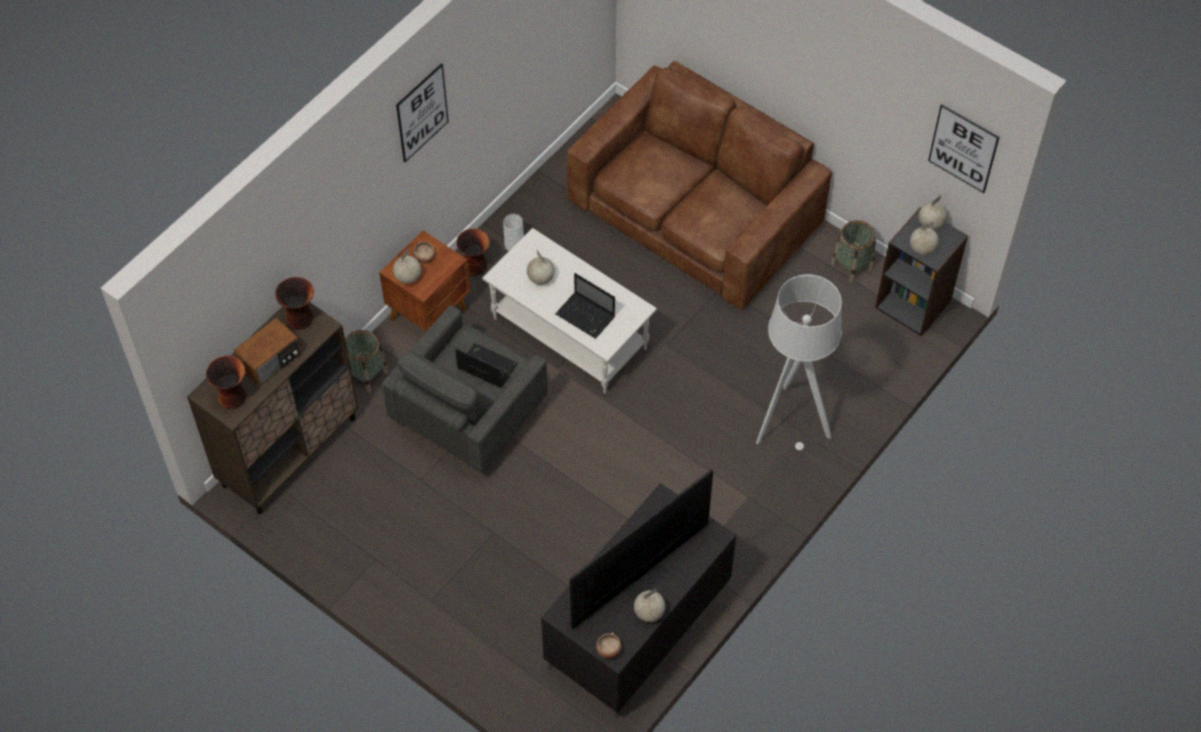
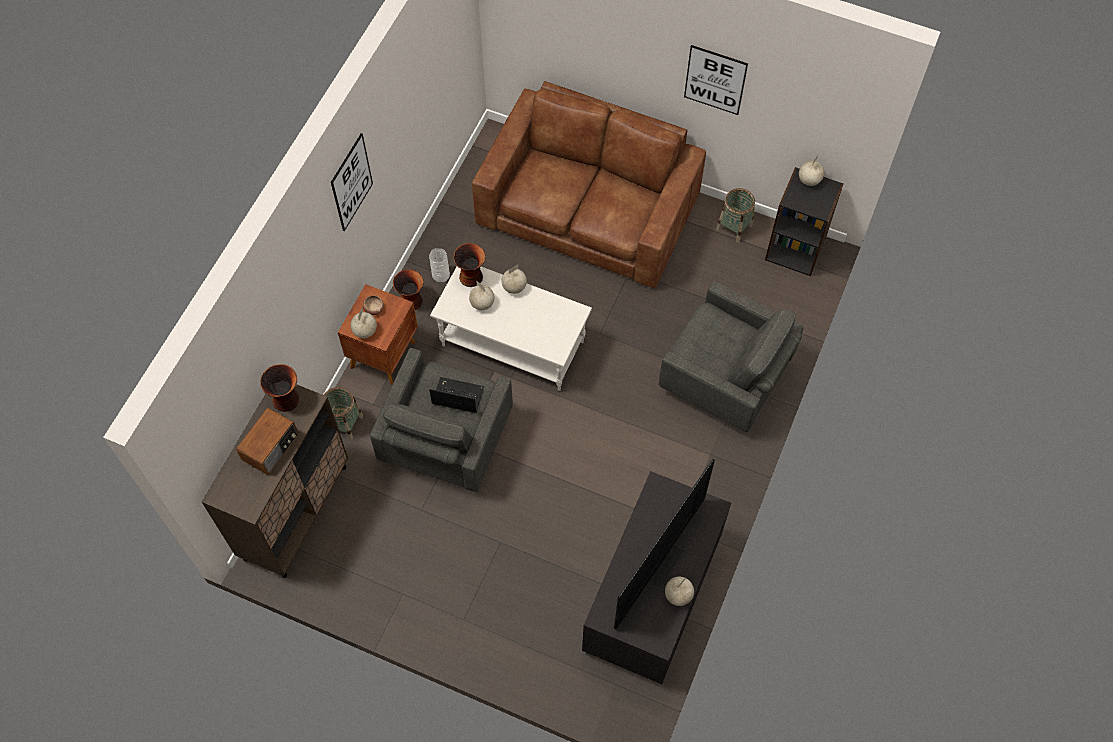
camera: 15 degrees left, 5 degrees up
(233, 396) = (245, 491): vase -> vase (471, 276)
(586, 316) = (533, 329): laptop -> none
(608, 650) = (653, 640): bowl -> none
(790, 422) = (725, 379): grey floor lamp -> grey armchair
(922, 249) = (809, 204): globe -> globe (514, 287)
(963, 148) = (838, 110): picture -> picture (715, 80)

